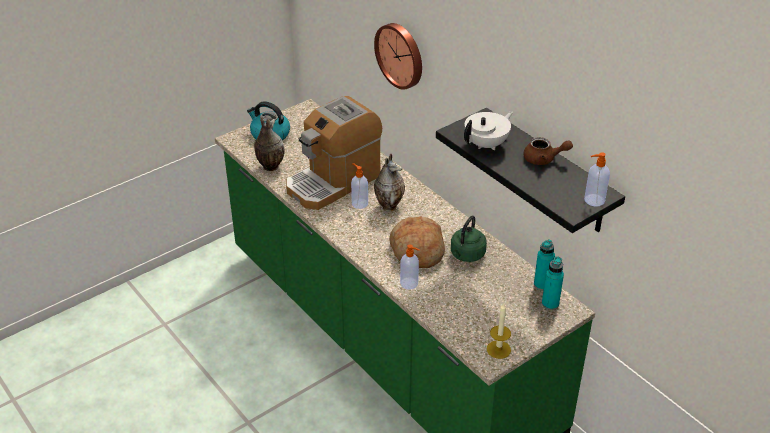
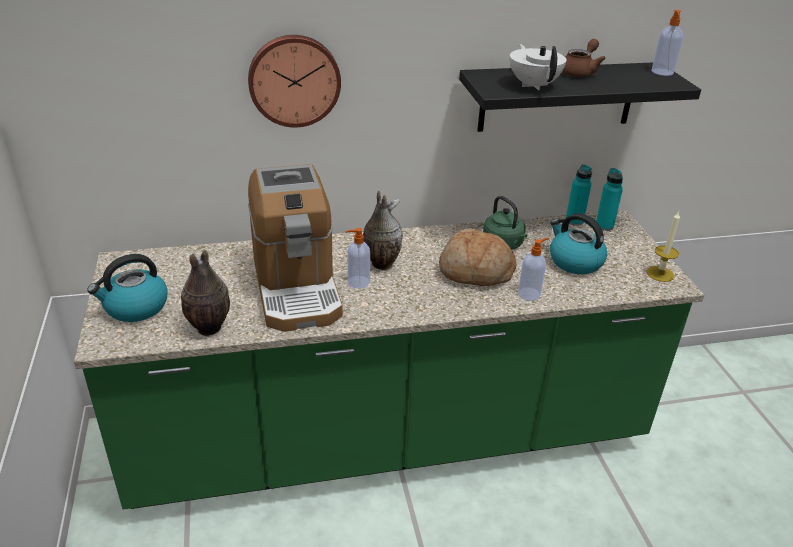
camera: 65 degrees left, 5 degrees down
(475, 297) = (574, 261): none -> kettle

